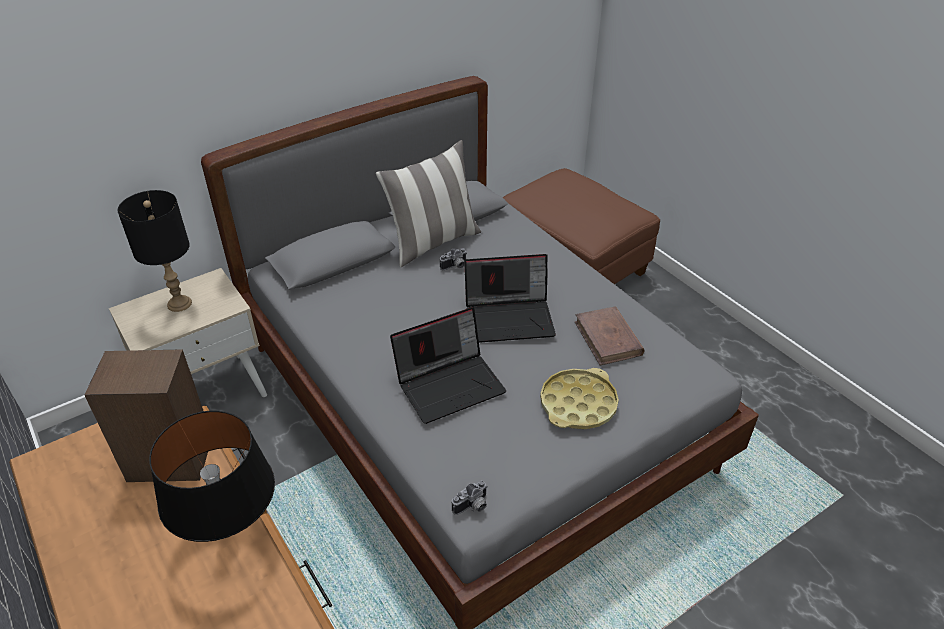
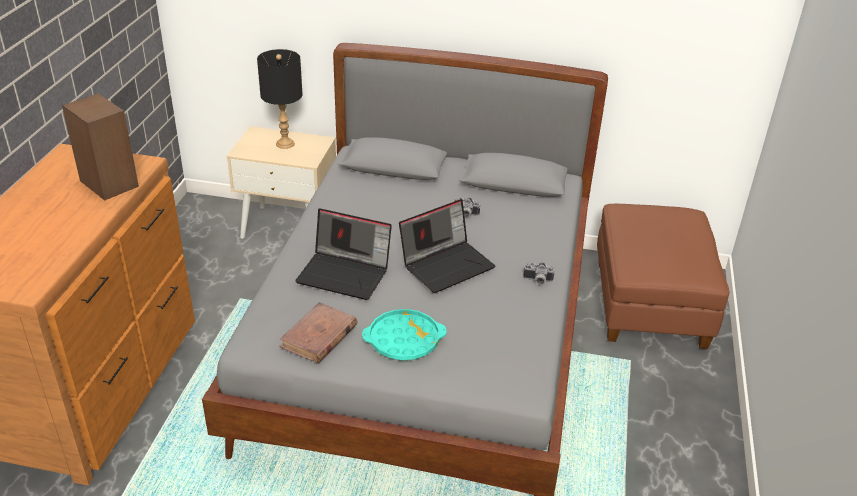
camera: 45 degrees right, 5 degrees down
(231, 534) = (79, 230): black table lamp -> none
(433, 242) = (476, 191): pillow -> none
(472, 507) = (253, 341): camera -> camera (537, 281)
(510, 317) = (447, 264): laptop -> laptop turned 75 degrees counterclockwise
(578, 404) = (404, 340): yellow tray -> turquoise tray
(608, 338) = (492, 320): brown book -> brown book (319, 336)

